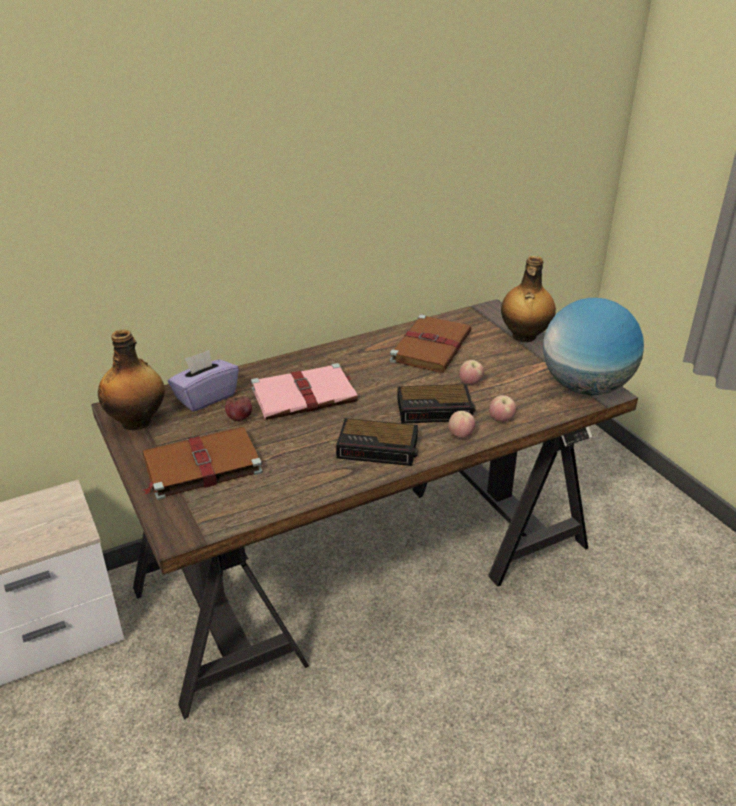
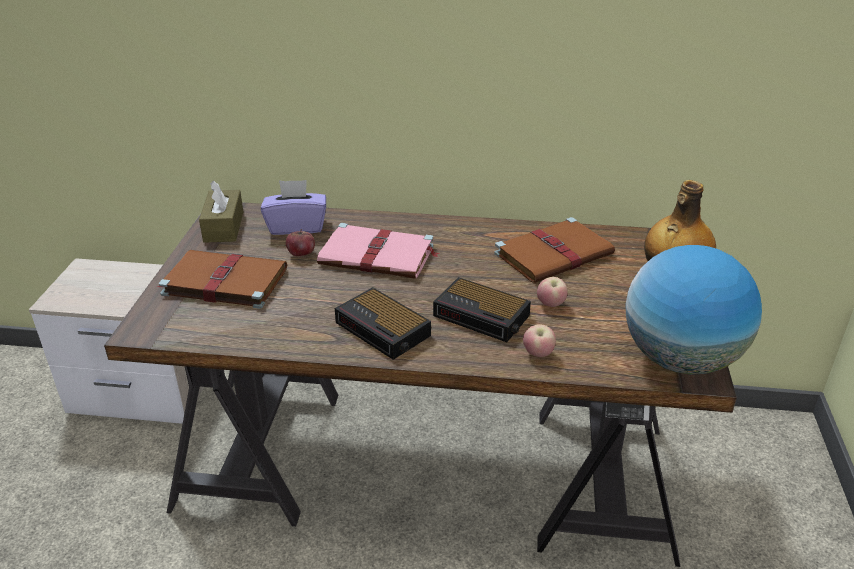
camera: 35 degrees right, 0 degrees up
(137, 421) = (224, 227): bottle -> brown tissue box
(460, 436) = (476, 352): apple -> none

